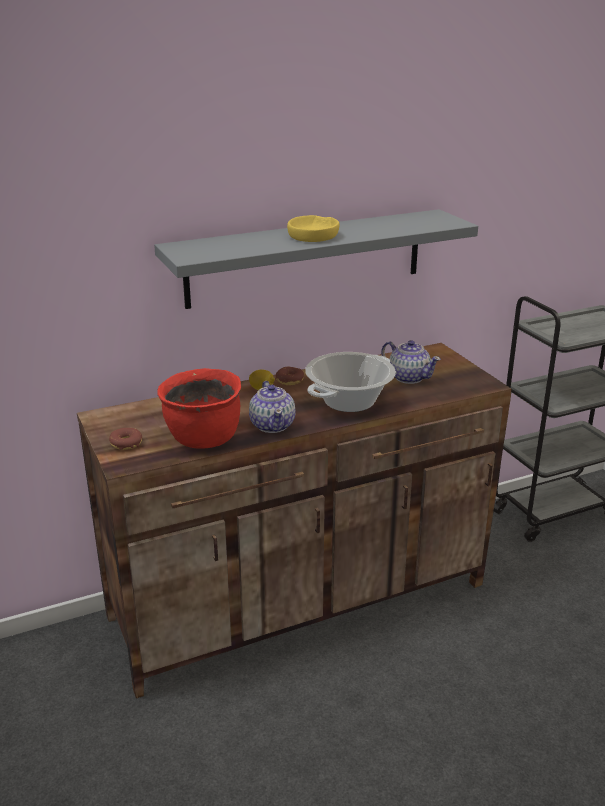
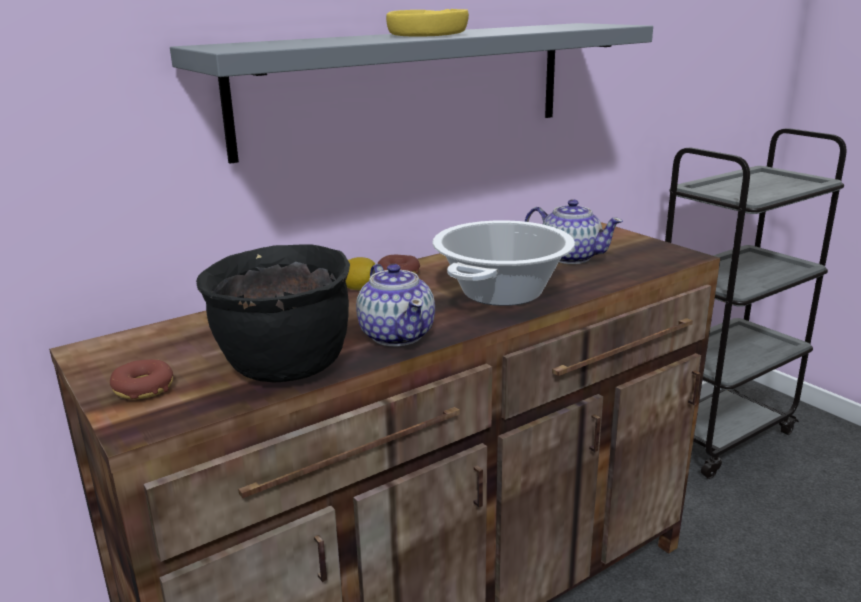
camera: 10 degrees left, 5 degrees down
(203, 439) = (285, 368): red cooking pot -> black cooking pot

